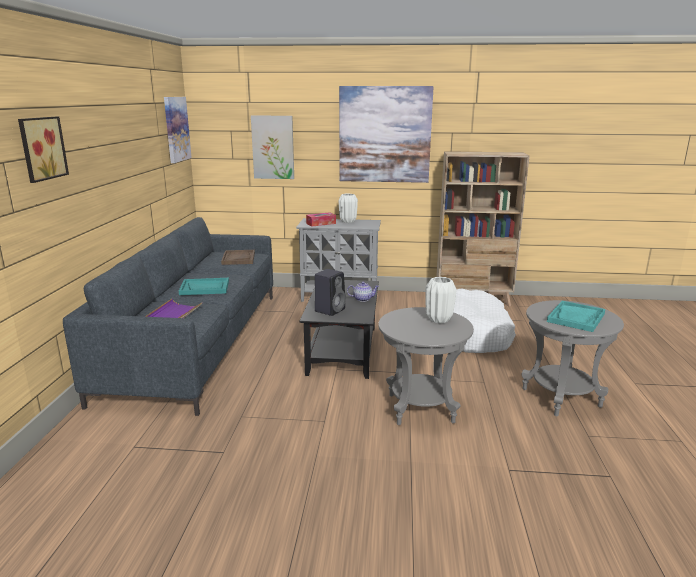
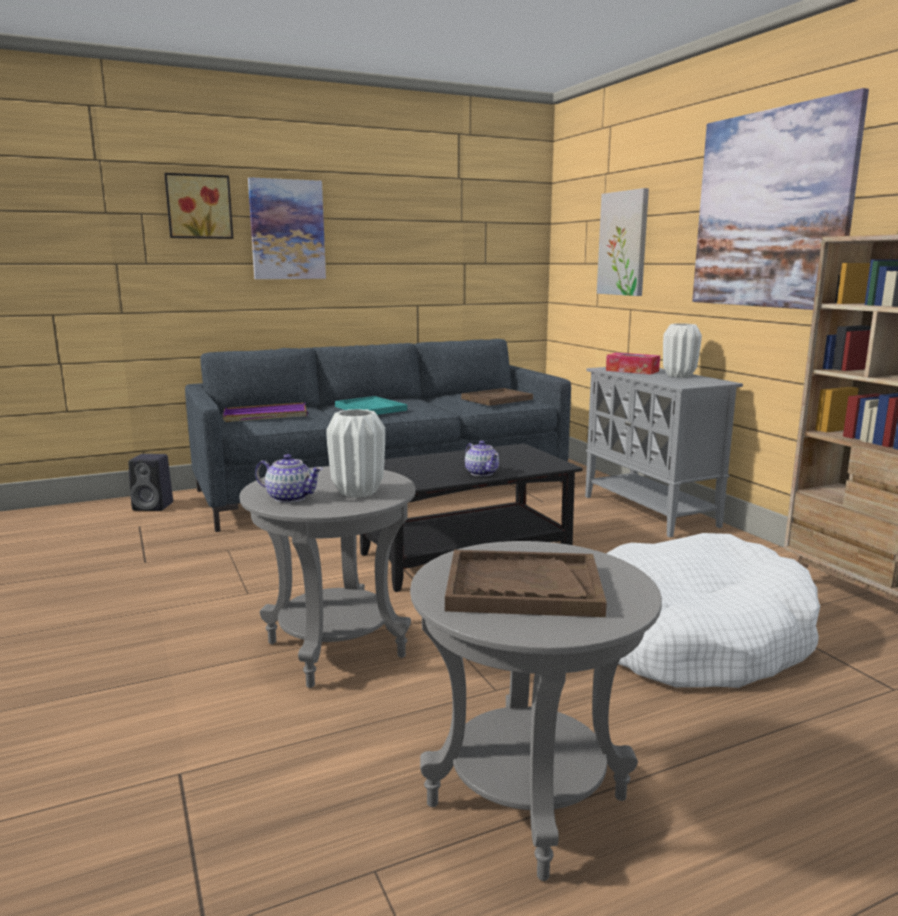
camera: 60 degrees right, 5 degrees down
(176, 129) = (510, 217): picture -> picture (287, 230)
(330, 310) = (410, 467): black speaker -> black speaker (154, 506)
(435, 334) = (289, 497): none -> teapot
(576, 318) = (523, 587): turquoise tray -> brown tray

